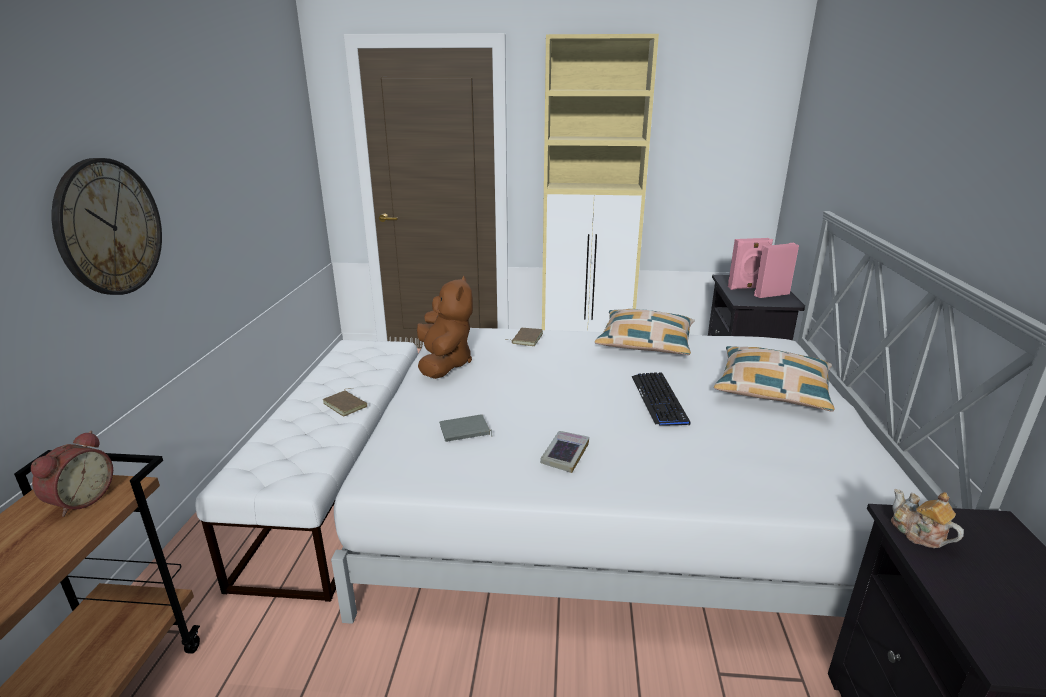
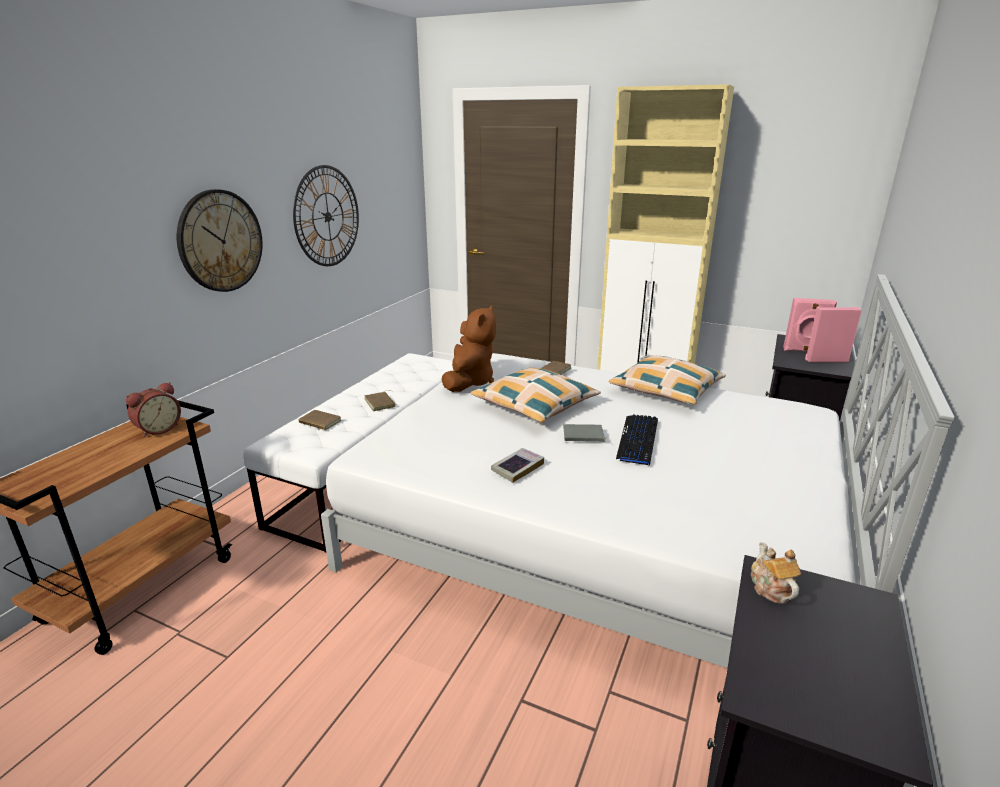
camera: 20 degrees right, 0 degrees up
(227, 187) = (327, 216): none -> wall clock
(282, 443) = (319, 422): none -> brown book
(464, 432) = (449, 436): grey book -> grey book (583, 436)
(772, 389) = (764, 450): pillow -> pillow (535, 404)

